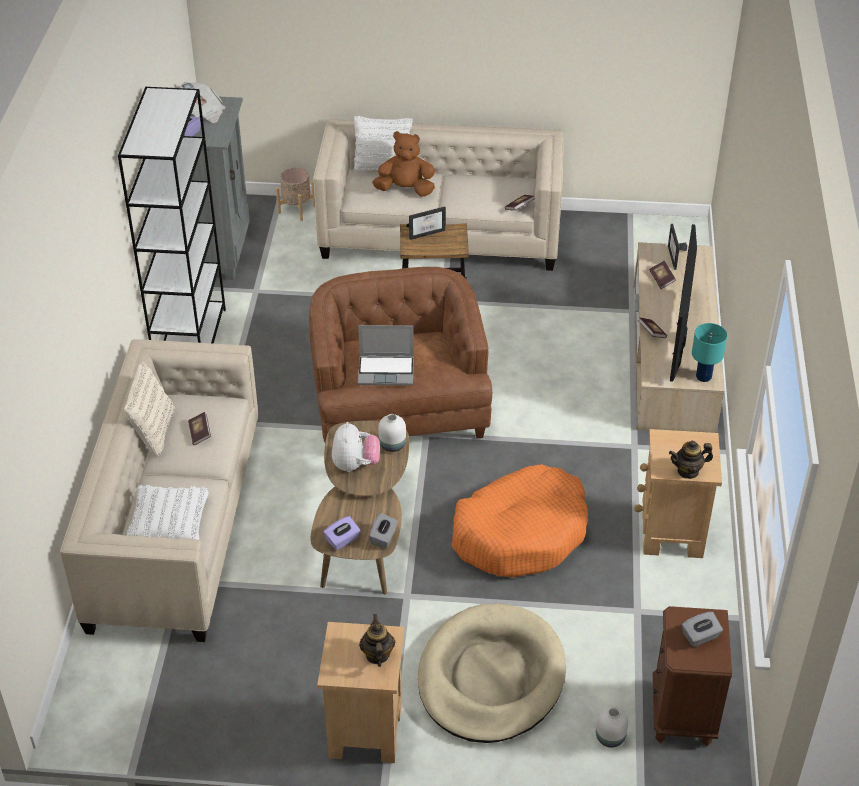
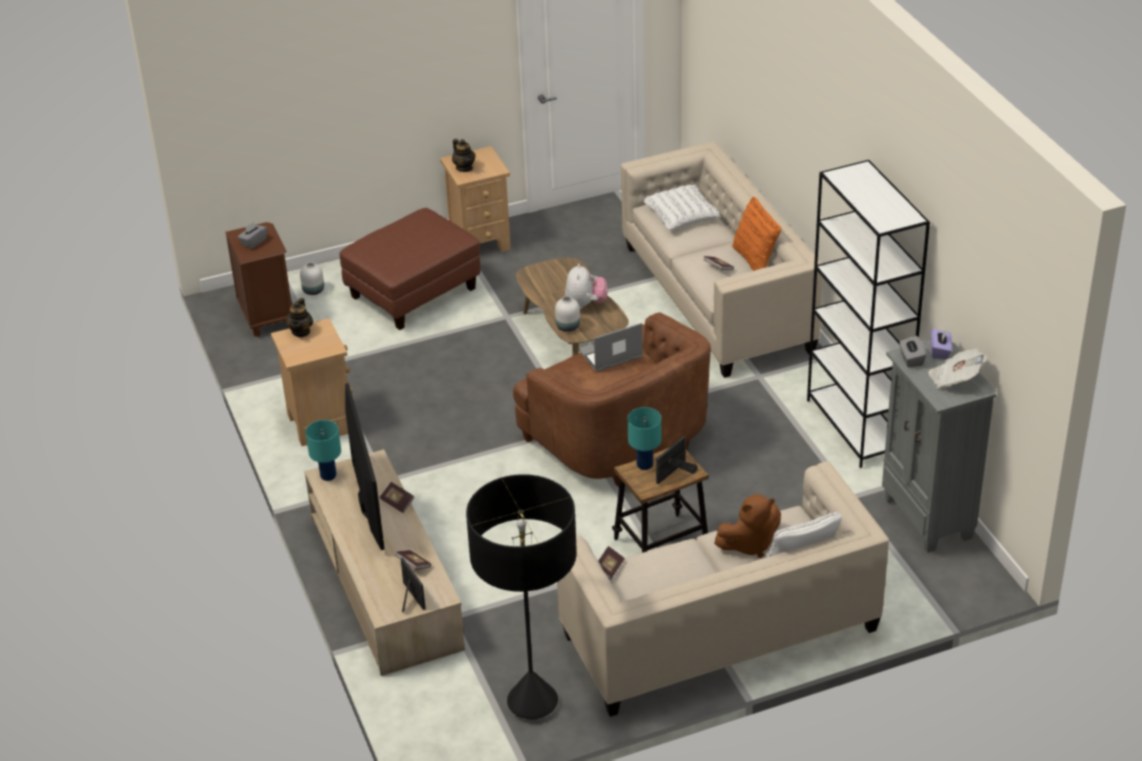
camera: 155 degrees right, 5 degrees down
(154, 432) = (755, 261): beige pillow -> orange pillow
(296, 209) = (907, 605): beige planter -> none
(342, 540) = (558, 268): purple tissue box -> none
(355, 464) = (585, 304): plush toy -> plush toy turned 150 degrees counterclockwise
(384, 537) = (529, 279): grey tissue box -> grey tissue box (911, 359)
(442, 248) = (644, 465): none -> turquoise table lamp
(491, 677) = (414, 293): beige dog bed -> brown ottoman
(520, 533) = (446, 383): orange dog bed -> none
(603, 237) = (532, 704): none -> black floor lamp
(688, 471) = (301, 331): teapot -> teapot turned 135 degrees clockwise

